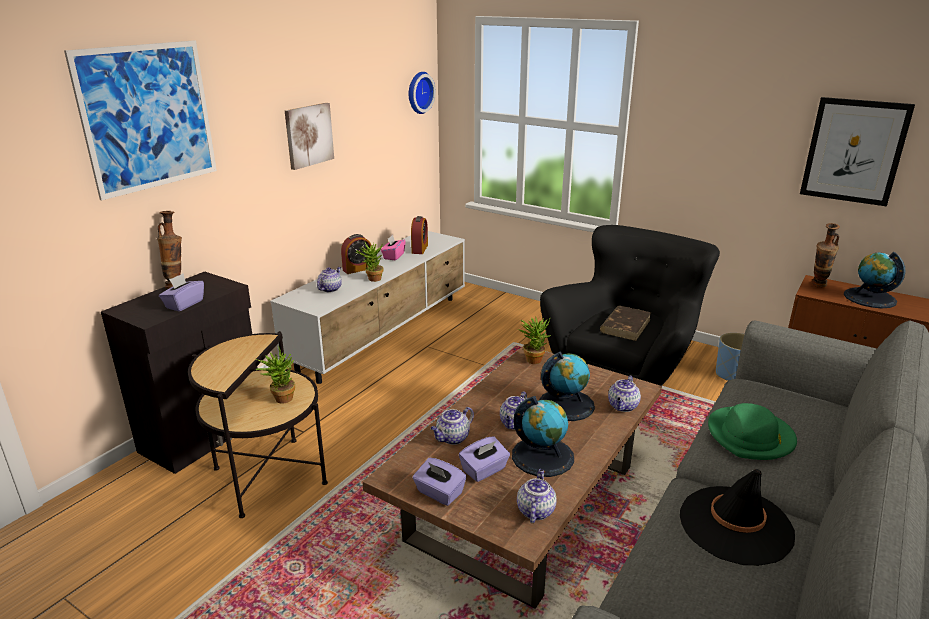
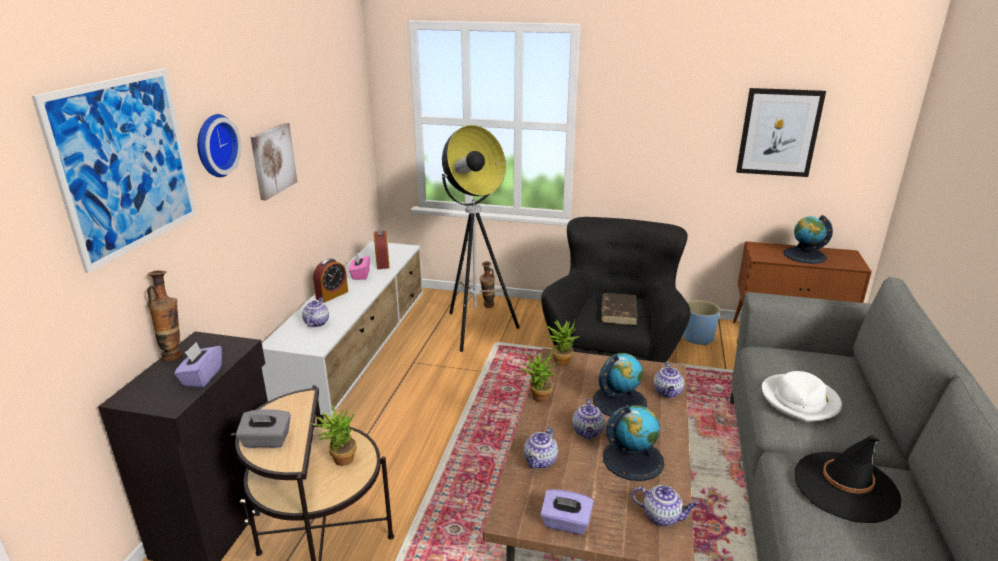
camera: 20 degrees left, 0 degrees up
(214, 364) = (266, 441): none -> grey tissue box
(372, 279) = (355, 304): potted plant -> potted plant (538, 399)
(418, 92) = (356, 101): wall clock -> wall clock (214, 145)
(484, 470) = (591, 487): purple tissue box -> none
(501, 328) = (475, 329): none -> floor lamp
(535, 510) = (662, 516): teapot -> teapot turned 120 degrees clockwise
(750, 437) = (800, 400): green hat -> white hat
(818, 287) = (761, 251): vase -> vase (487, 307)

